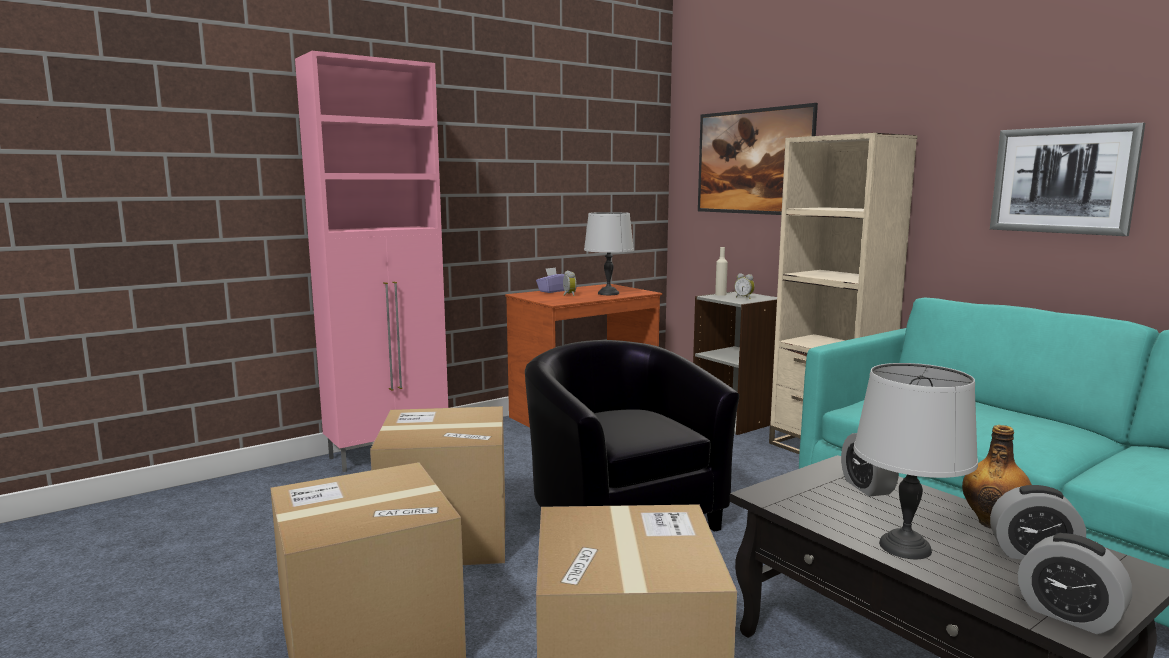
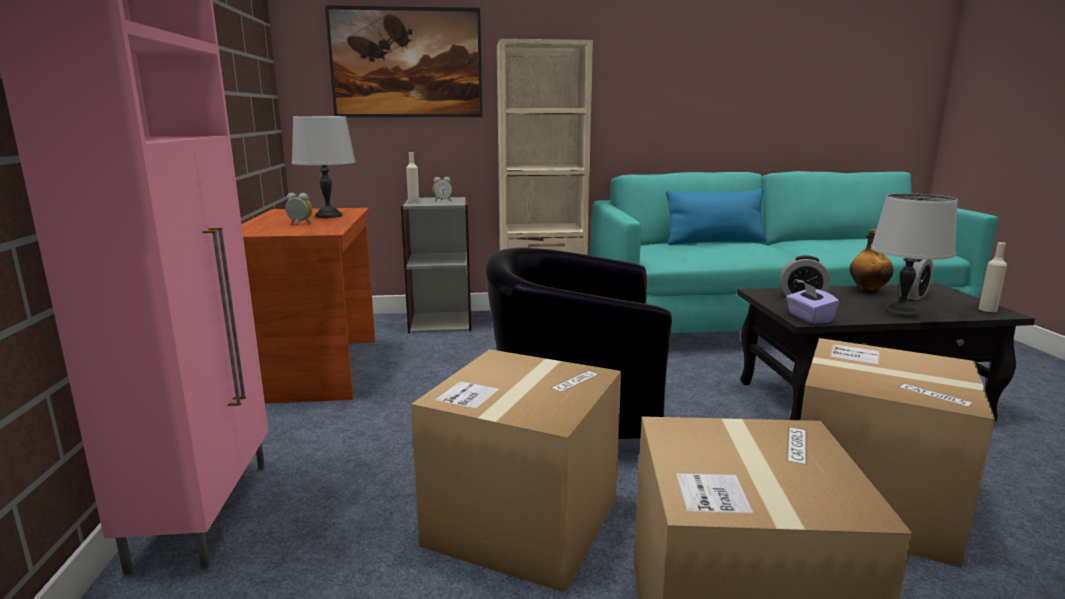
camera: 60 degrees left, 5 degrees up
(552, 291) = (257, 224): purple tissue box -> purple tissue box (809, 318)
(1005, 412) = (715, 242): none -> blue pillow
(1062, 180) = (684, 84): picture -> none
(1068, 615) = (987, 309): alarm clock -> beige bottle

